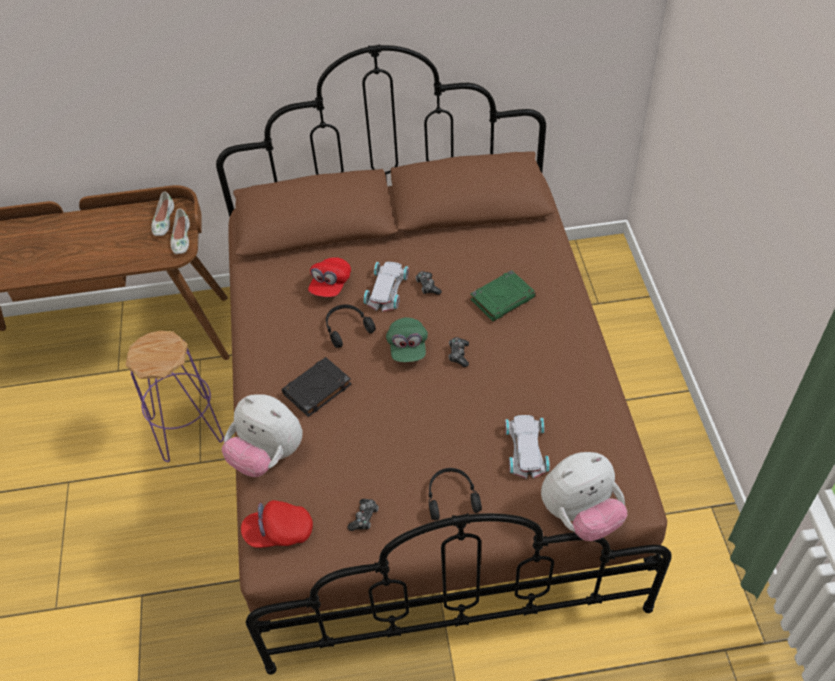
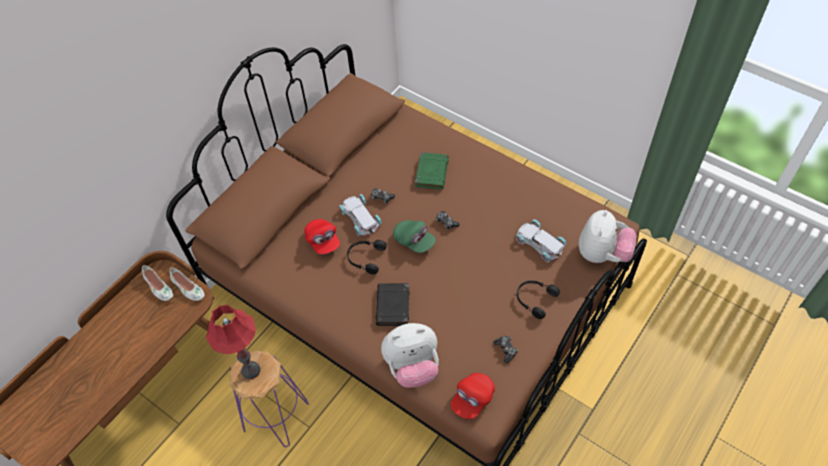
camera: 45 degrees left, 5 degrees up
(156, 348) = (251, 370): none -> red table lamp

